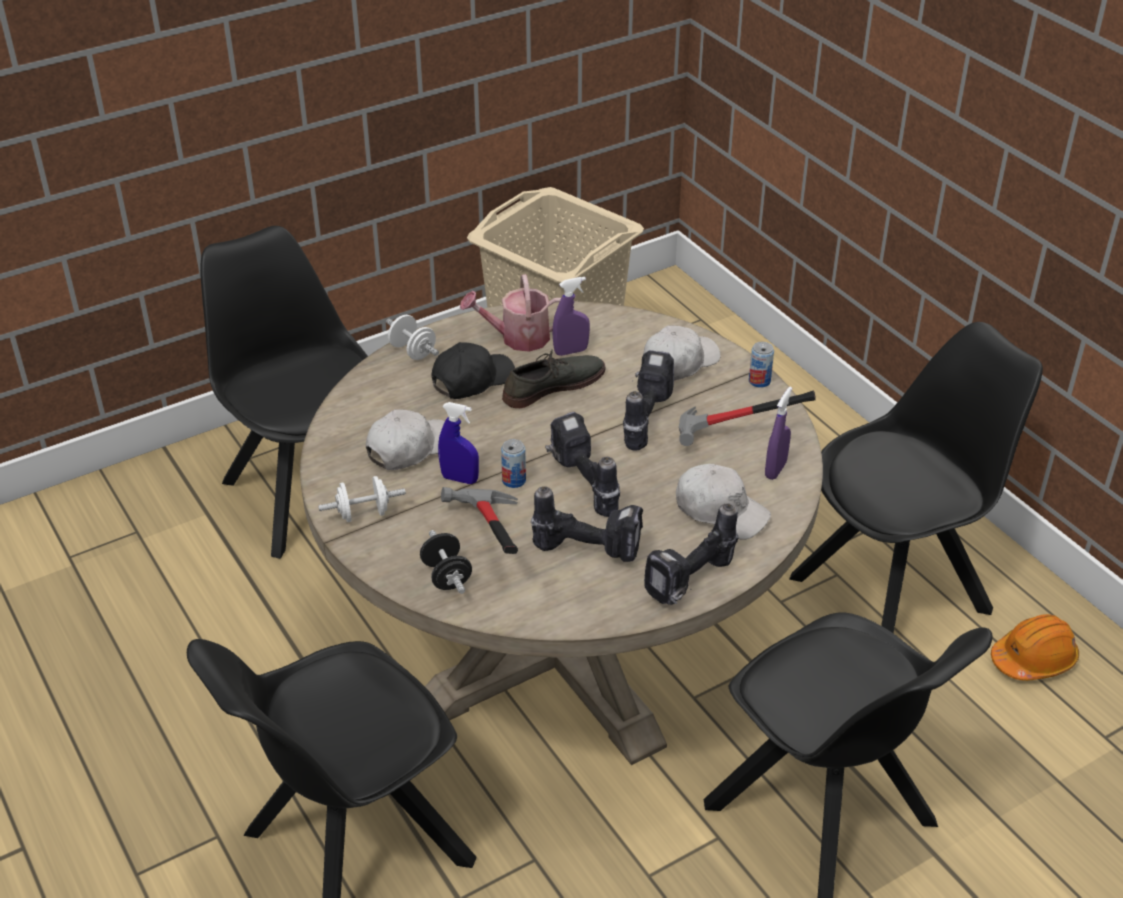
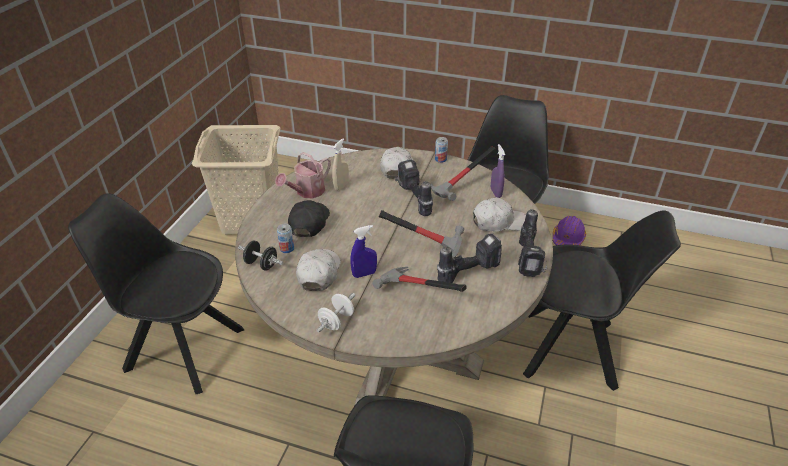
camera: 40 degrees left, 0 degrees up
(412, 351) = (259, 224): white dumbbell -> none
(446, 576) = (420, 326): black dumbbell -> black dumbbell (261, 264)
(514, 480) = (391, 260): can -> can (287, 248)
(553, 385) = (353, 205): grey shoe -> none
(571, 351) = (341, 186): purple spray bottle -> beige spray bottle
(582, 485) = (426, 244): power drill -> hammer
(1033, 659) = (567, 239): orange hard hat -> purple hard hat

